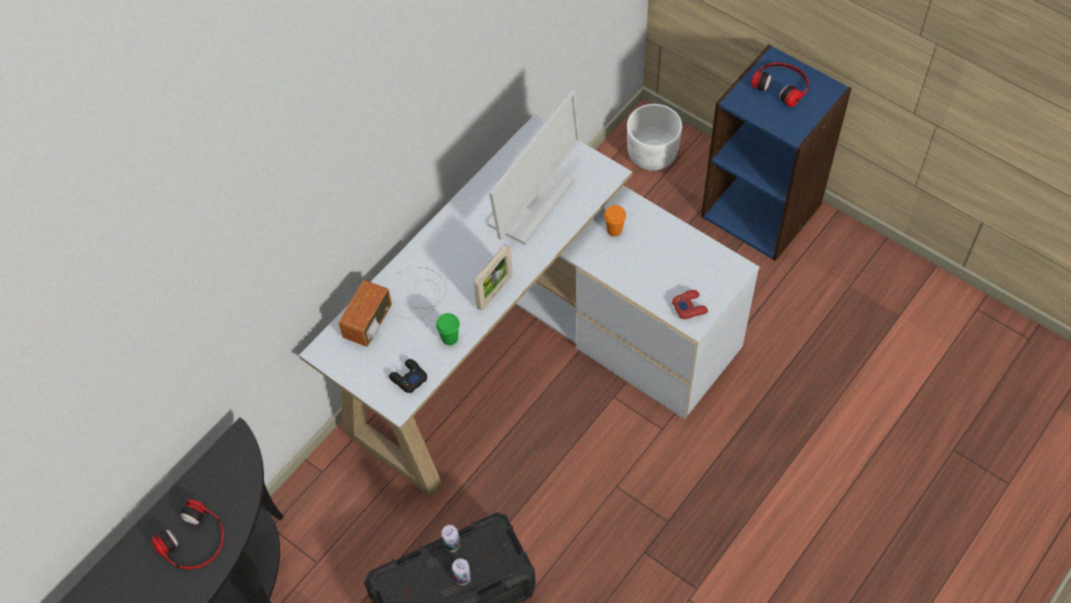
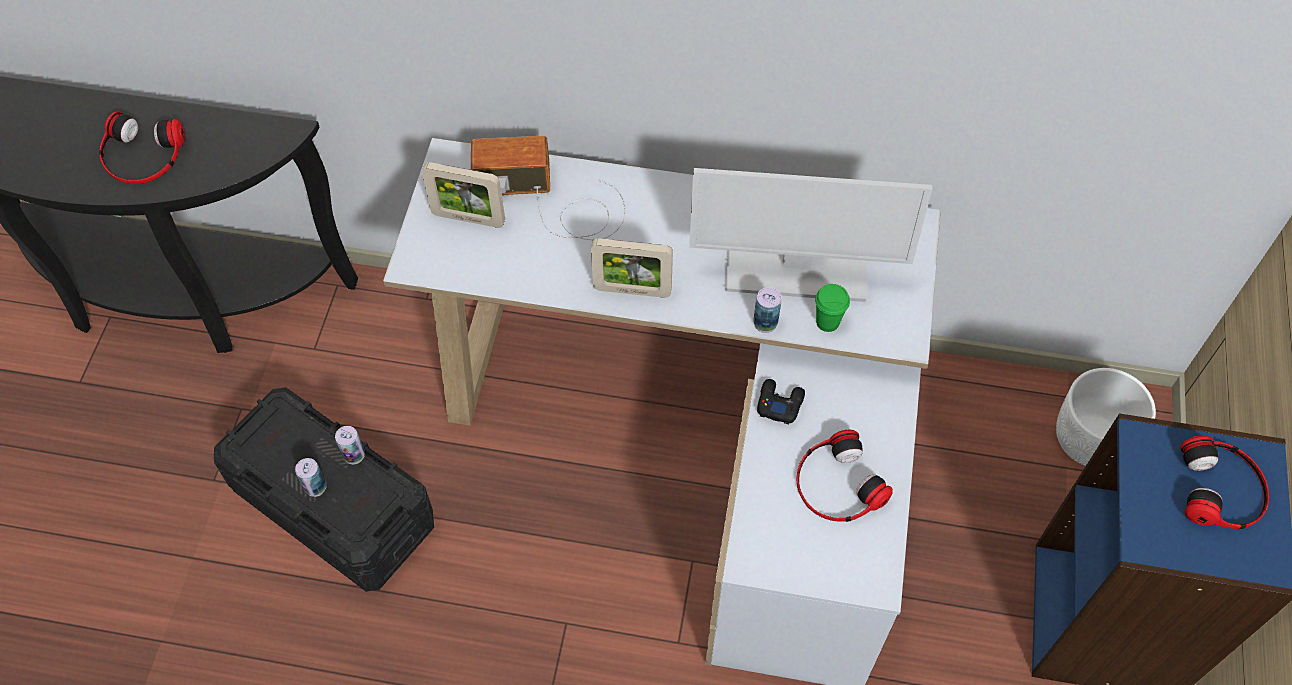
camera: 60 degrees right, 0 degrees up
(381, 359) = (468, 218): none -> picture frame
(408, 378) = (456, 257): black game controller -> black game controller (779, 403)
(450, 338) = (536, 274): green cup -> green cup (827, 322)
(559, 235) = (765, 323): none -> can
(614, 230) = (838, 396): orange cup -> none
(669, 258) = (837, 484): none -> headphones
(689, 307) = (772, 545): red game controller -> none

